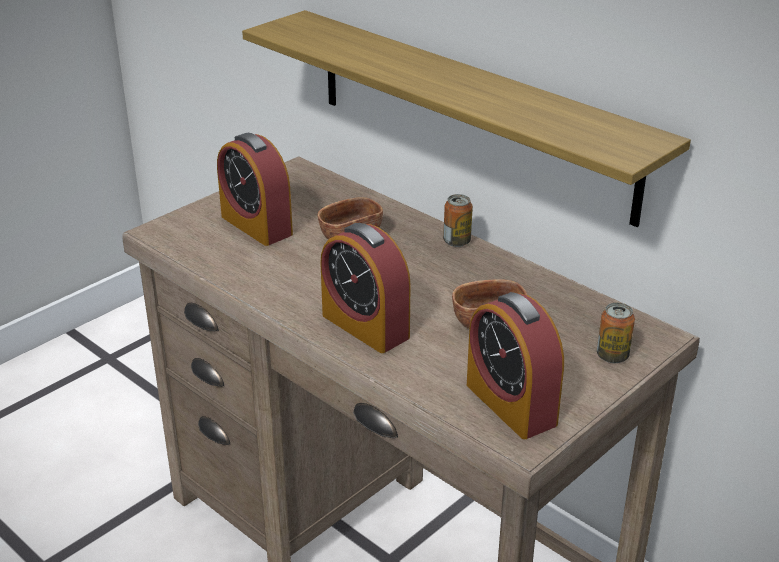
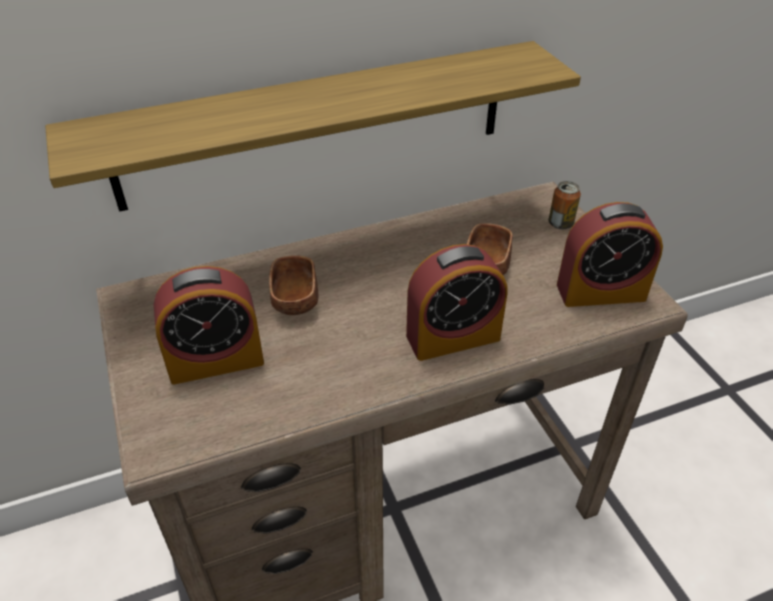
camera: 65 degrees left, 10 degrees up
(457, 241) = (353, 241): can -> none

